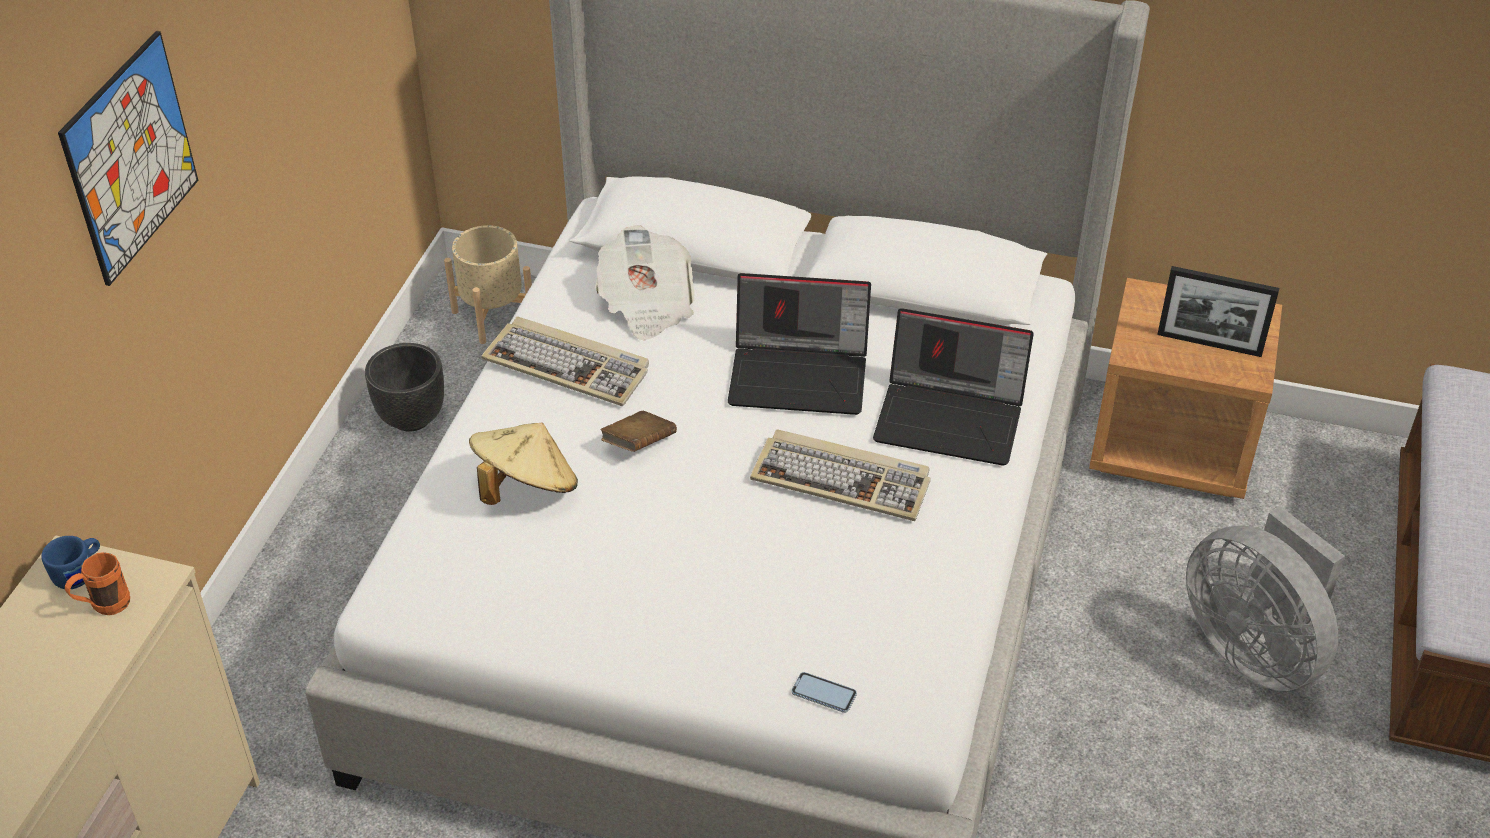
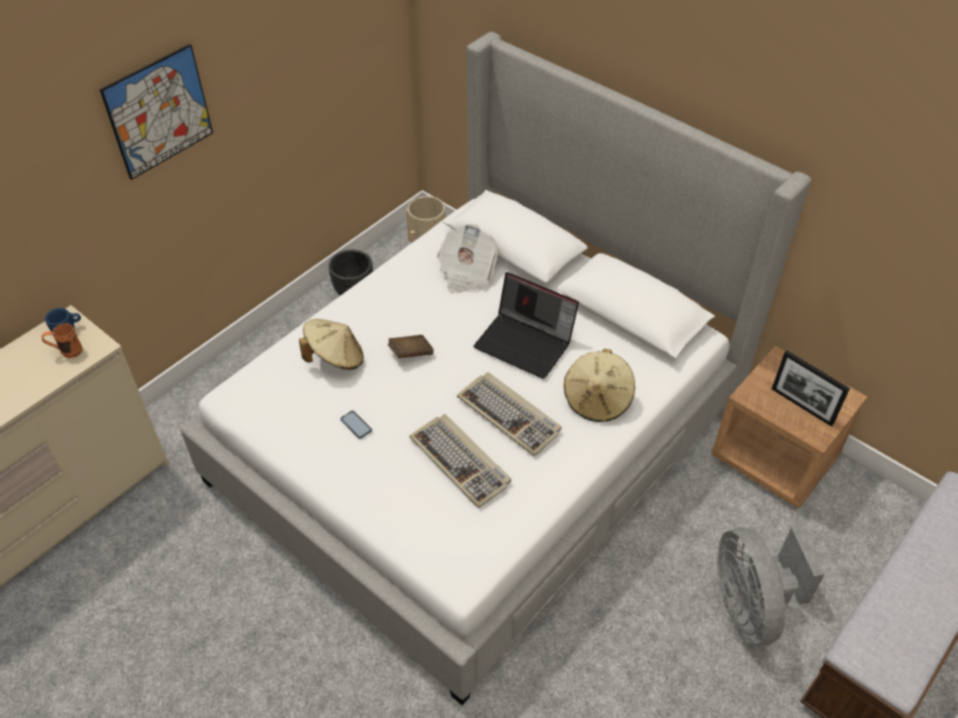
camera: 25 degrees right, 5 degrees up
(569, 366) = (402, 294): keyboard -> keyboard (461, 462)
(824, 693) = (418, 541): phone -> phone (356, 425)
(952, 418) = (597, 400): laptop -> beige hat

